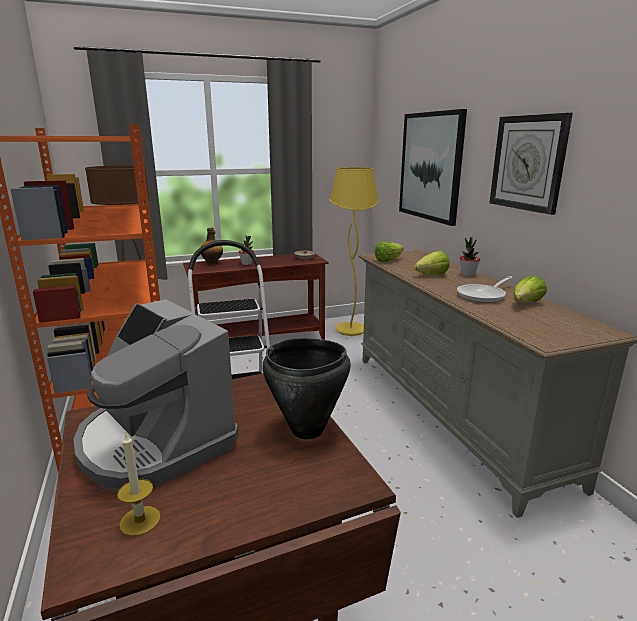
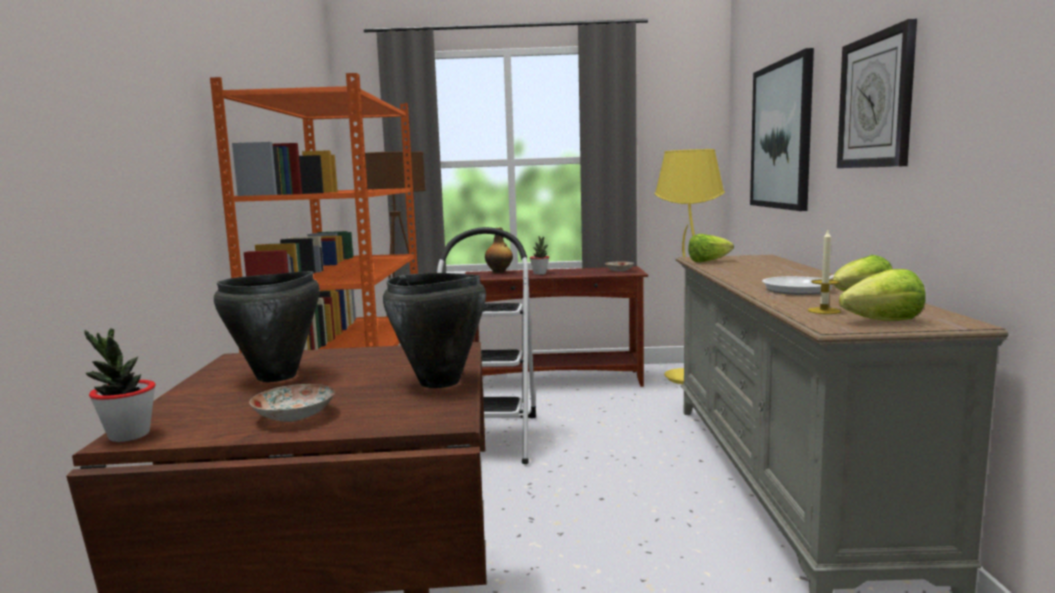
camera: 20 degrees right, 10 degrees down
(140, 520) = (206, 418): candle -> candle (824, 311)
(155, 441) = (277, 376): coffee machine -> black cooking pot
(224, 500) = (295, 416): none -> plate
(432, 275) = (754, 273): lettuce -> lettuce (884, 321)
(468, 274) = (810, 273): potted plant -> potted plant (129, 435)

